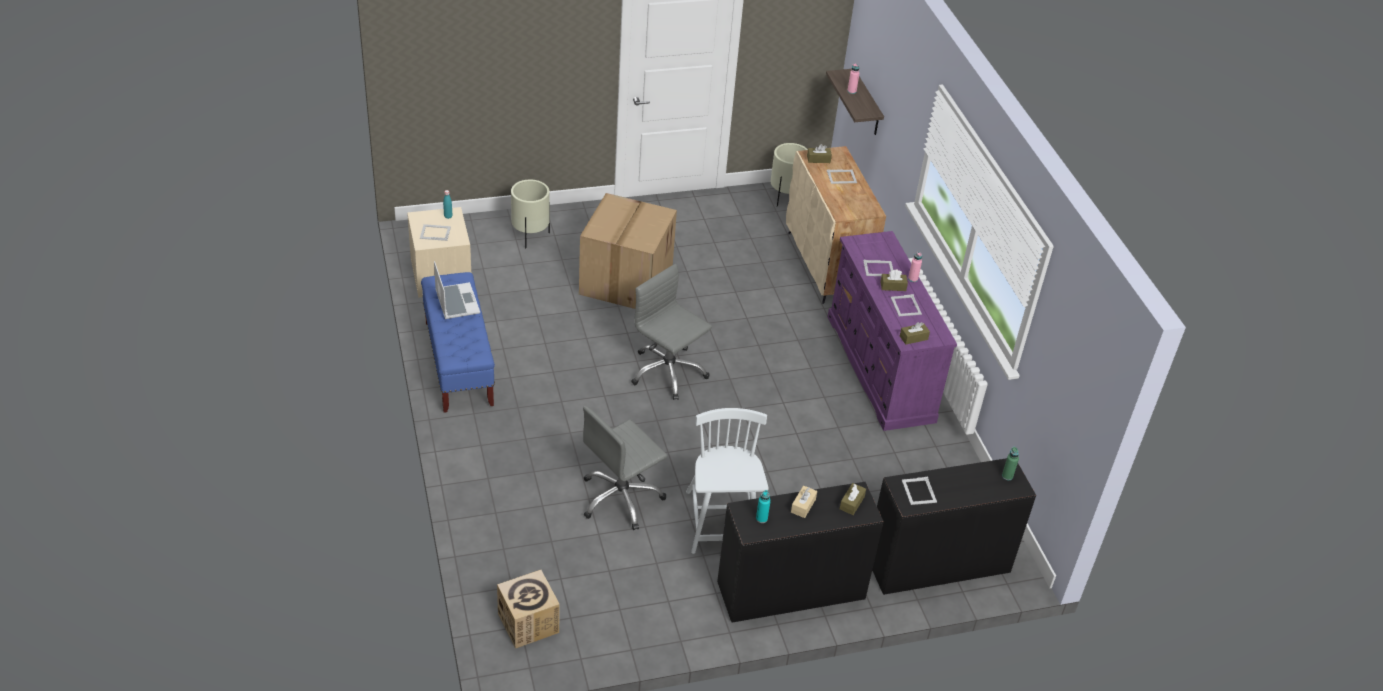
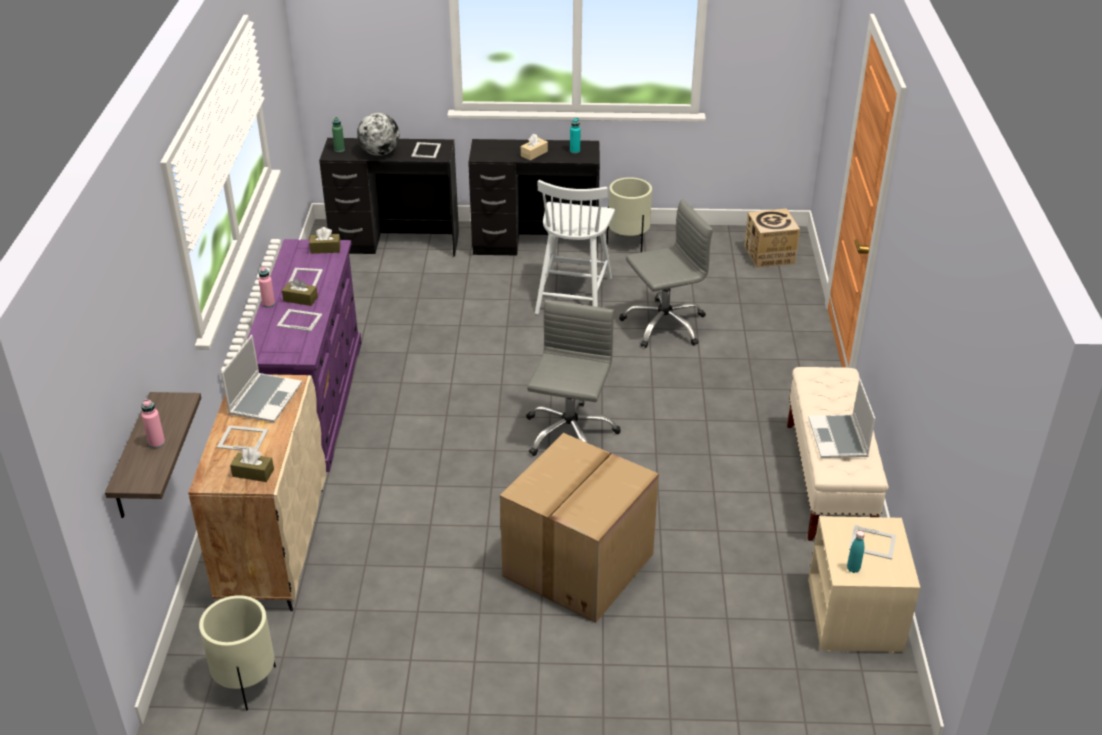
camera: 160 degrees left, 5 degrees down
(458, 363) = (828, 481): blue bench -> beige bench
(530, 236) = (707, 670): beige planter -> beige planter (628, 242)
(667, 372) = (569, 433): grey office chair -> grey office chair turned 135 degrees counterclockwise
(849, 202) = (265, 398): none -> laptop
(852, 503) = (490, 150): brown tissue box -> none
(963, 478) = (380, 153): none -> globe

